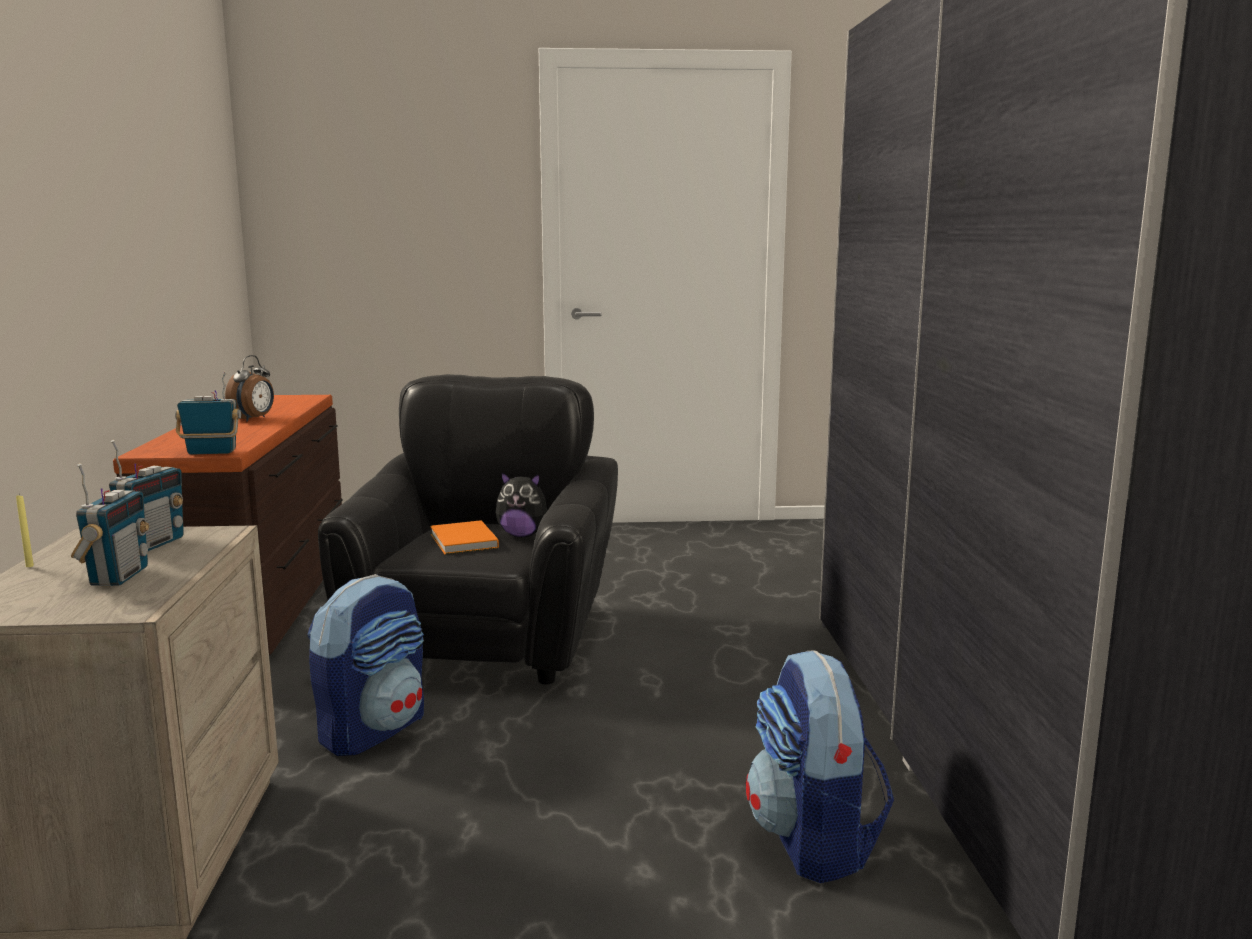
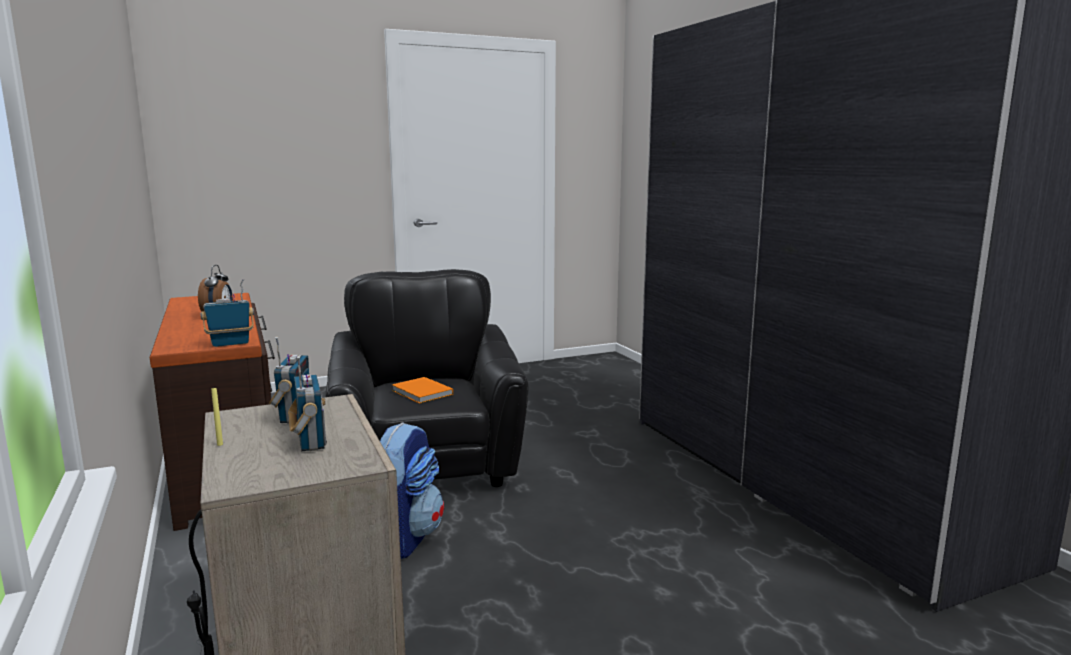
camera: 20 degrees left, 0 degrees up
(523, 535) = (457, 384): plush toy -> none
(814, 841) = (742, 553): backpack -> none

